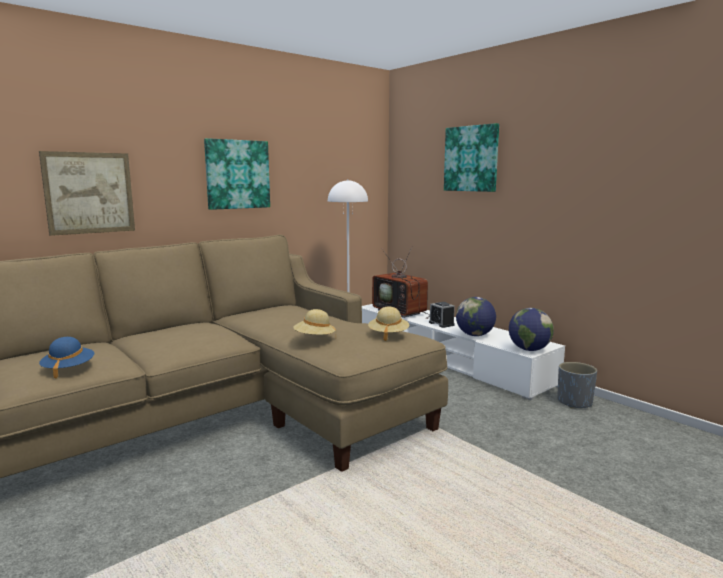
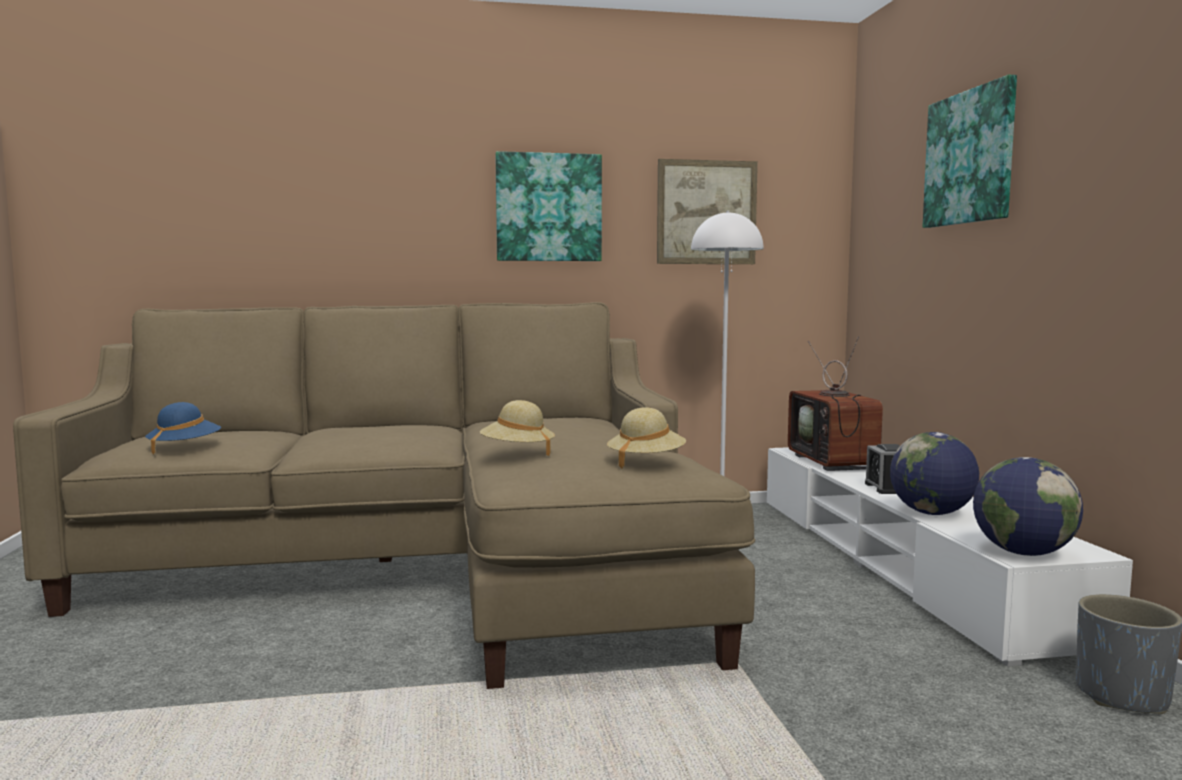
camera: 30 degrees right, 5 degrees down
(89, 193) = (325, 230): picture -> picture (706, 212)

